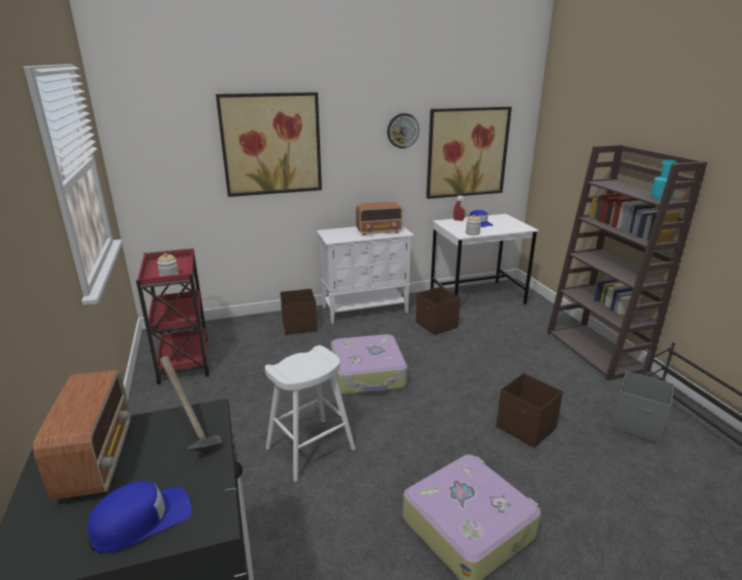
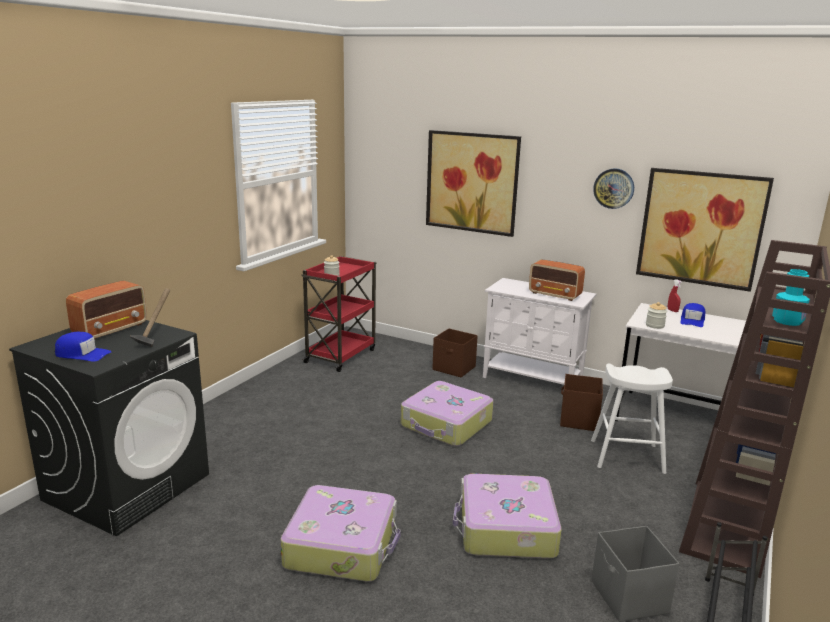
camera: 45 degrees right, 5 degrees down
(310, 448) = (327, 444): white stool -> white stool (627, 456)
(526, 428) = (505, 529): brown storage box -> suitcase

